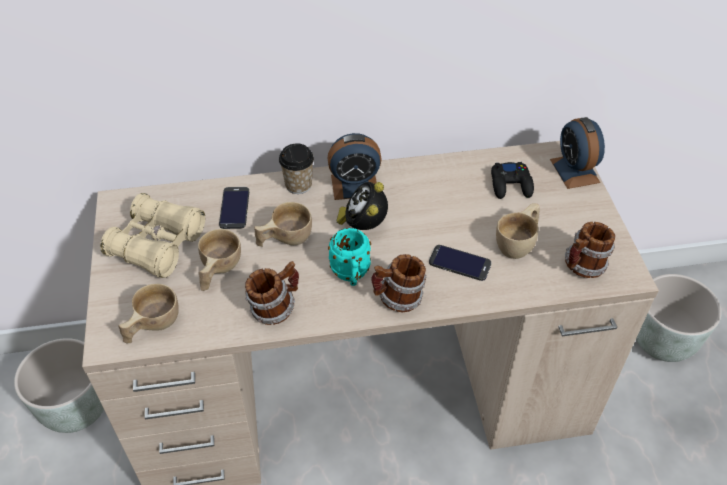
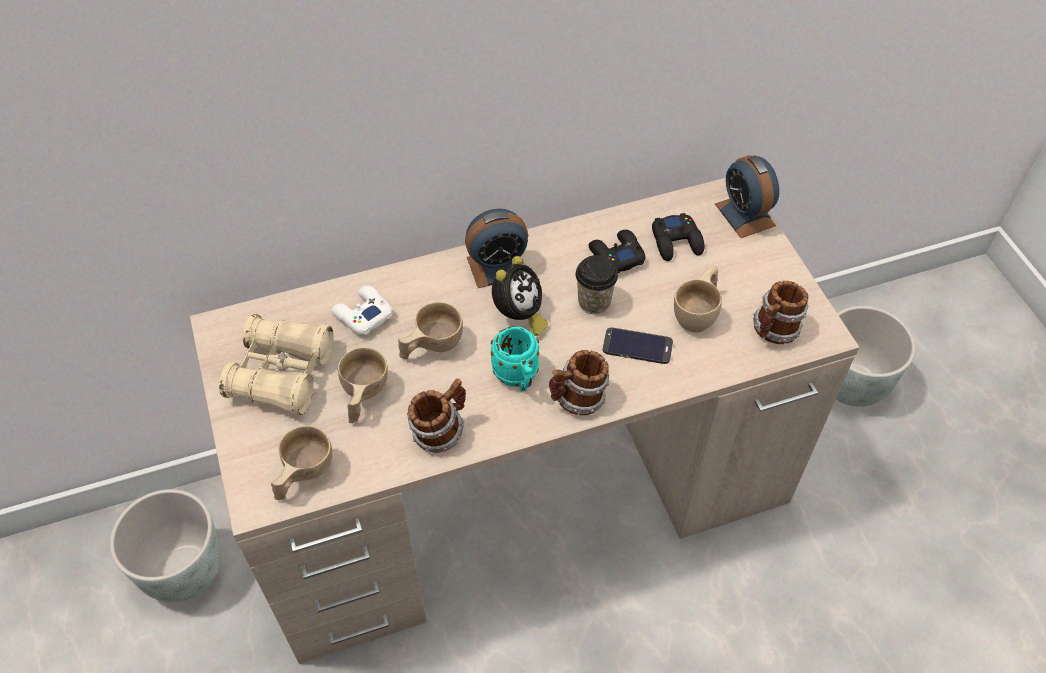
camera: 10 degrees left, 5 degrees up
(234, 208) = (362, 315): phone -> white game controller
(298, 185) = (431, 275): cup -> cup (594, 302)
(363, 226) = (519, 316): alarm clock -> alarm clock turned 150 degrees counterclockwise
(456, 189) = (616, 255): none -> black game controller

